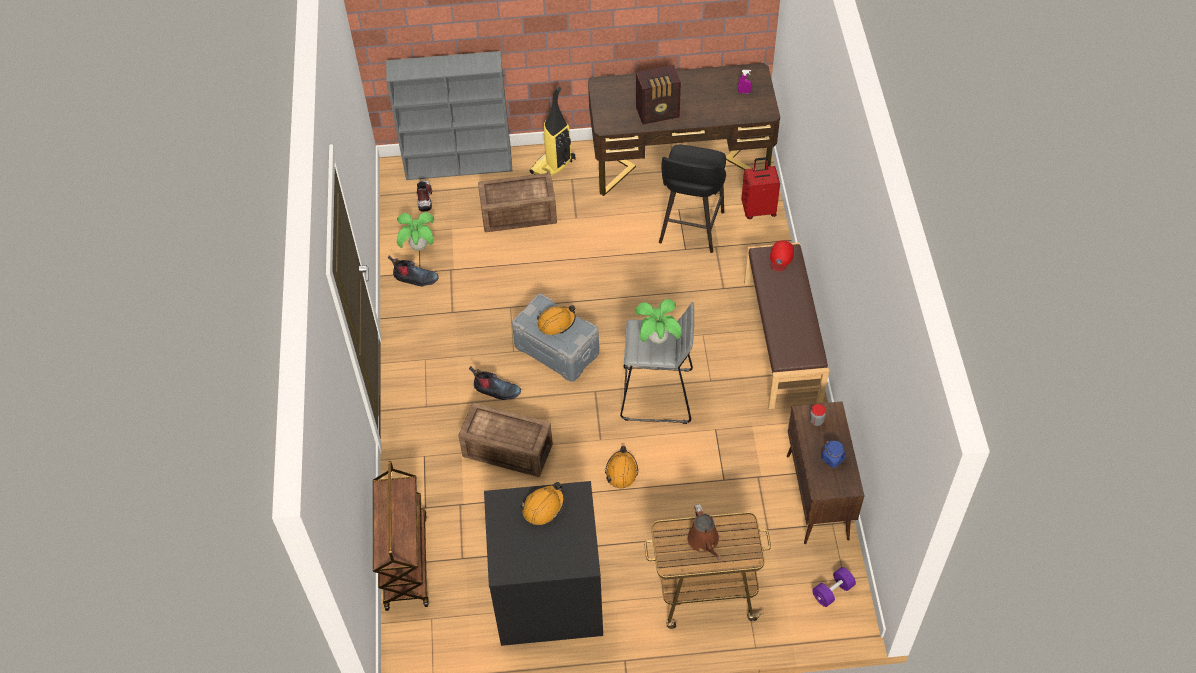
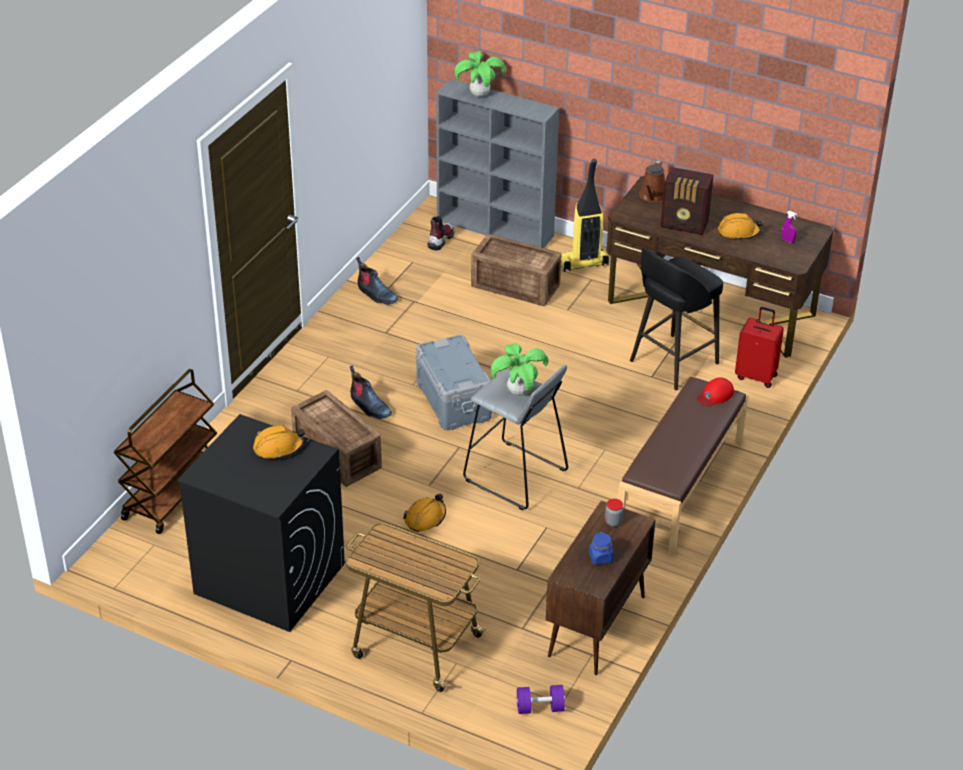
camera: 30 degrees right, 15 degrees down
(419, 246) = (402, 273): potted plant -> potted plant (480, 95)
(556, 322) = (457, 363): orange hard hat -> orange hard hat (738, 232)
(704, 541) = (411, 558): brown watering can -> brown watering can (652, 196)

